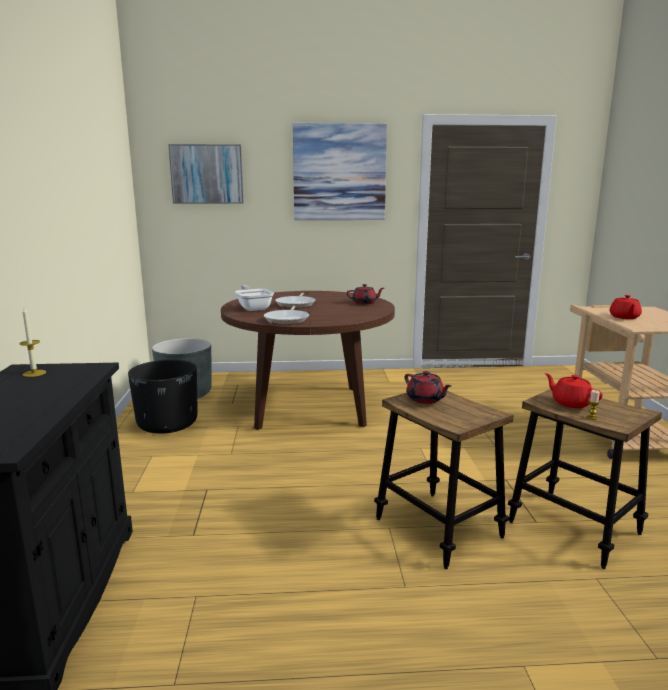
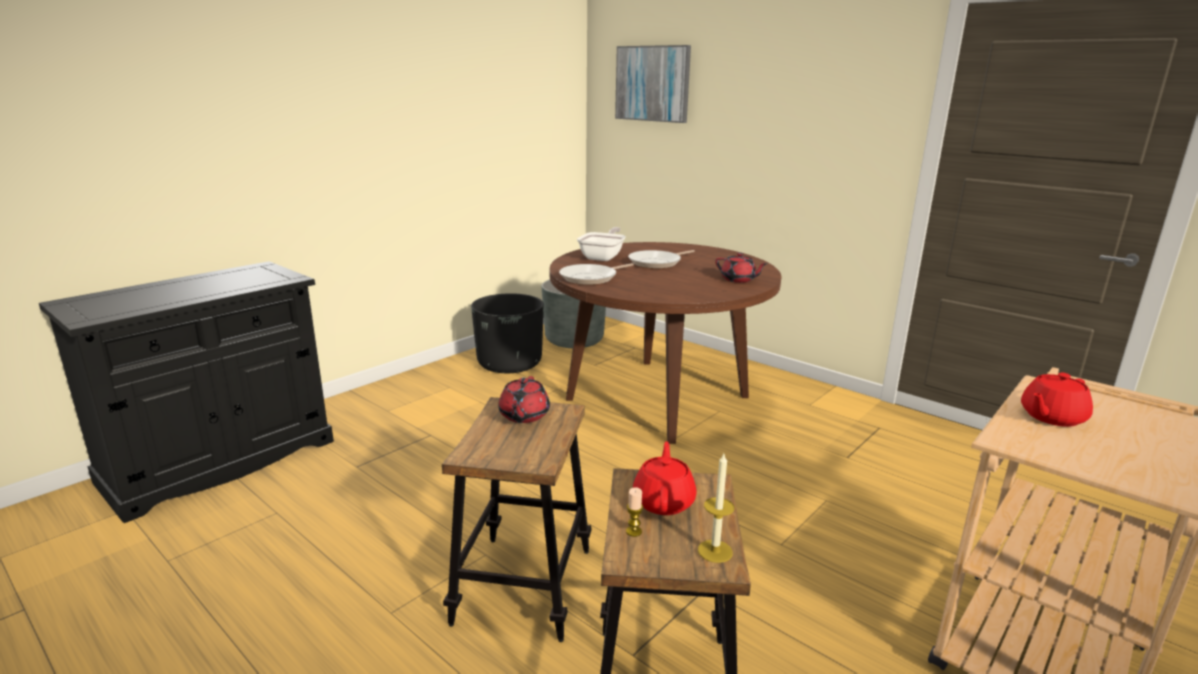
camera: 45 degrees right, 5 degrees up
(34, 373) = (254, 272): candle -> candle (715, 551)
(339, 172) = (807, 84): picture -> none

